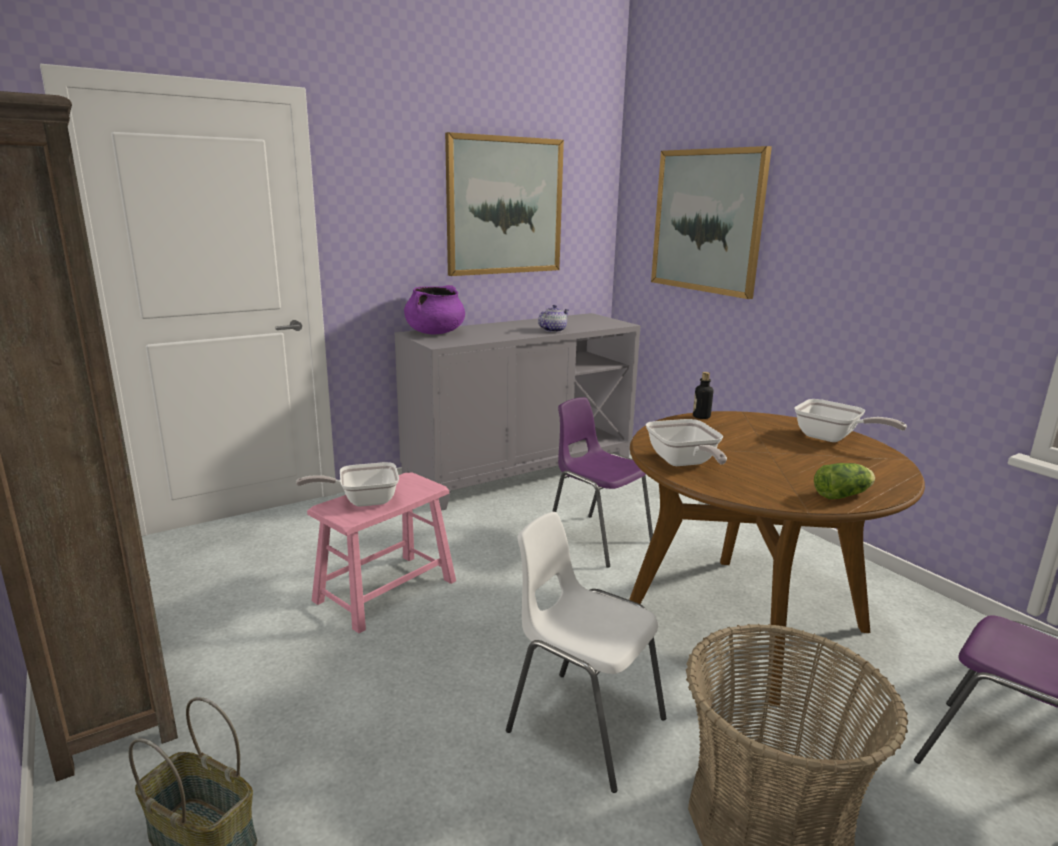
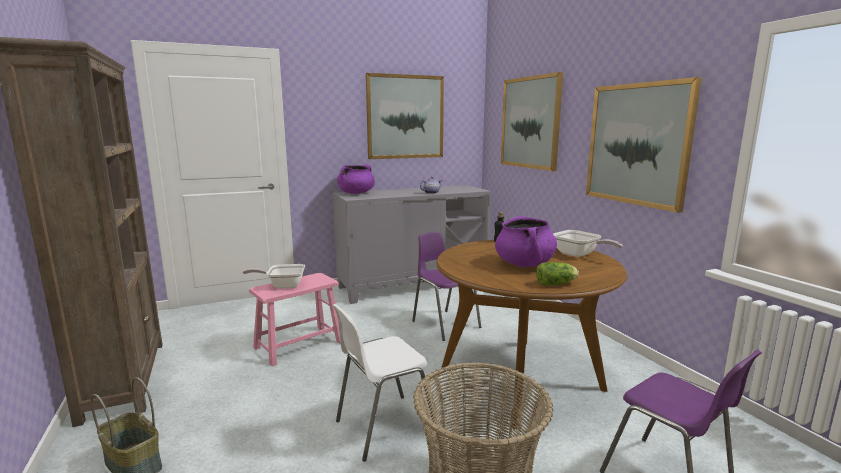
camera: 10 degrees right, 5 degrees down
(582, 724) = (383, 427): white chair -> white chair turned 75 degrees counterclockwise
(683, 463) = (464, 264): frying pan -> none
(770, 460) = (524, 264): none -> purple cooking pot
(900, 267) = (637, 144): none -> picture

